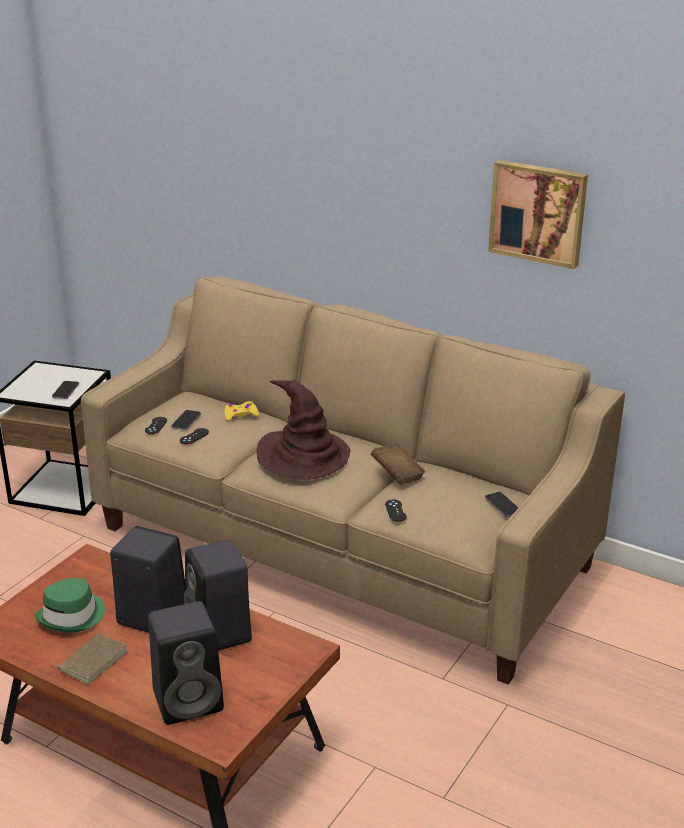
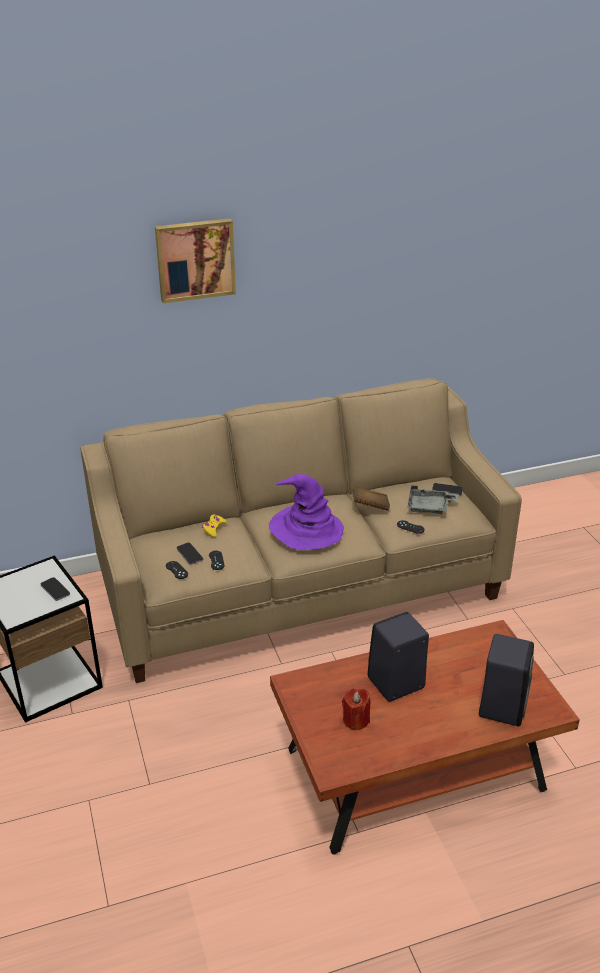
camera: 50 degrees left, 5 degrees up
(72, 616) = (356, 720): green hat -> red candle
(91, 660) = (418, 732): brown book -> none
(221, 634) = (445, 661): black speaker -> none
(304, 457) = (305, 529): brown hat -> purple hat
(449, 507) = (430, 507): none -> grey tray
(538, 212) = (375, 284): picture -> picture (195, 259)

